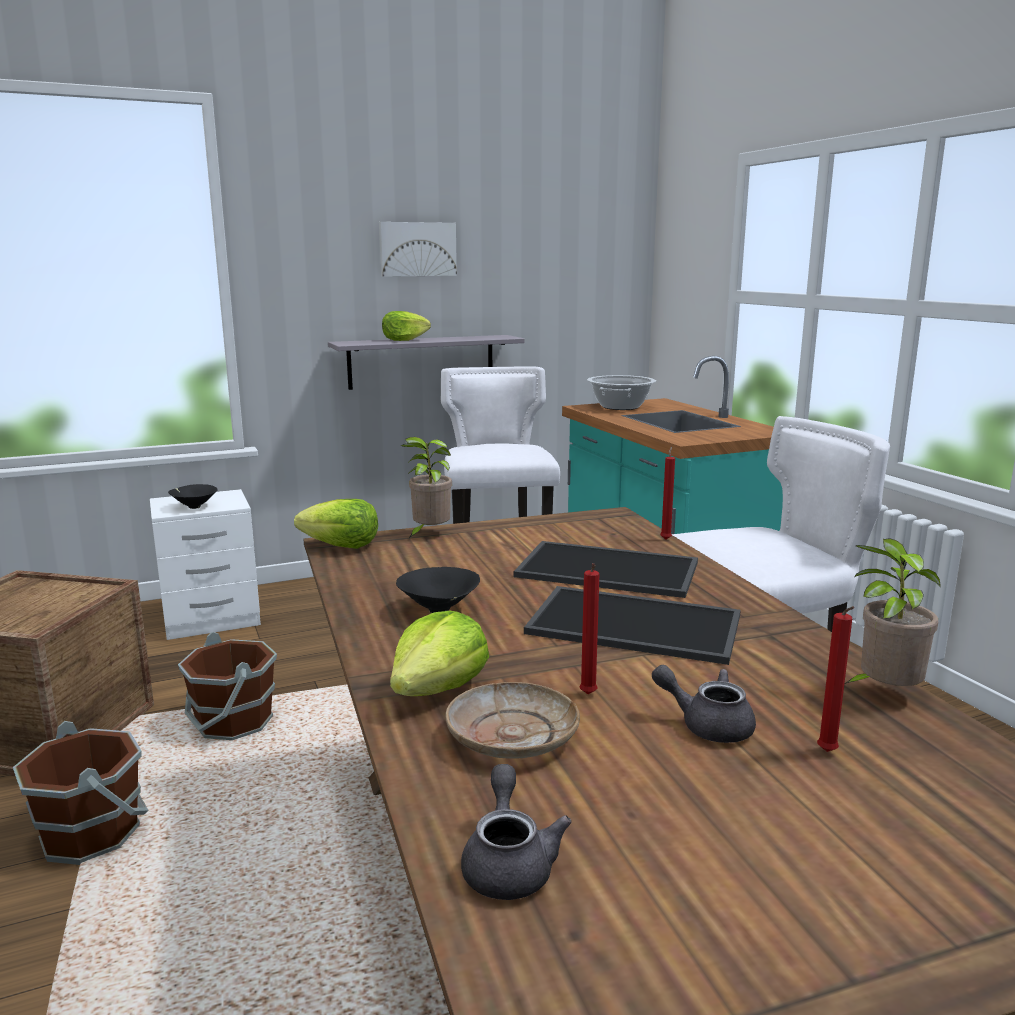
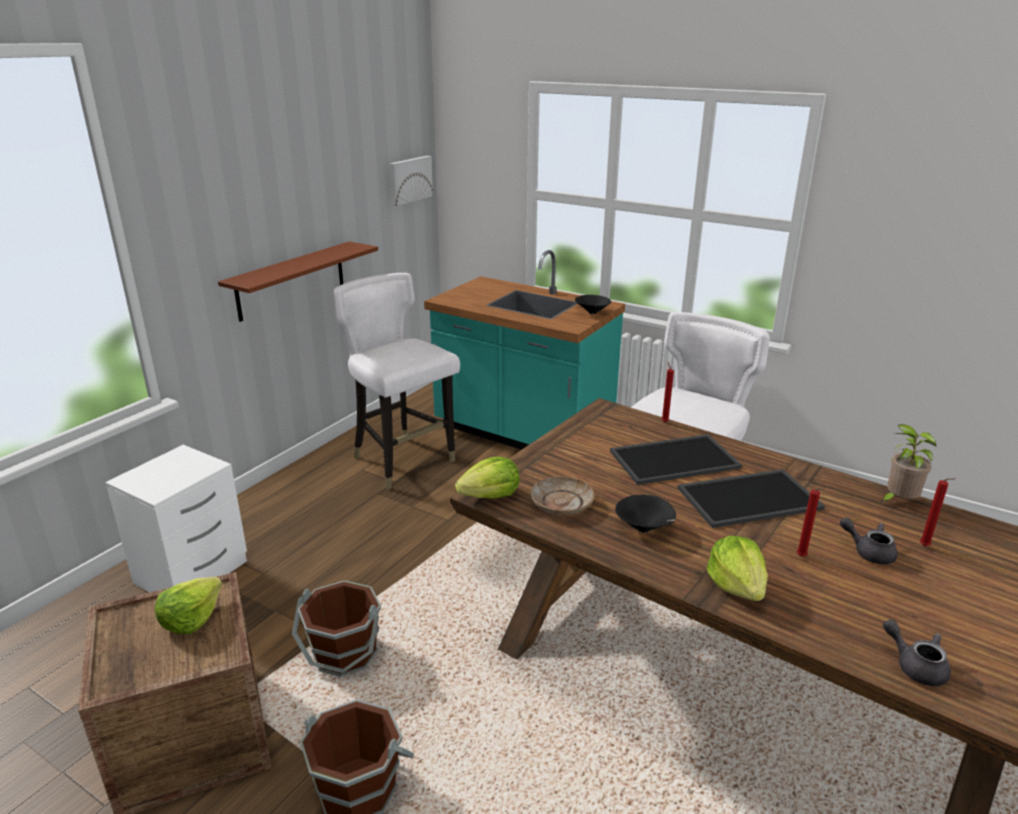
camera: 35 degrees left, 10 degrees up
(193, 507) = (174, 479): black bowl -> black bowl (591, 313)
(404, 340) = (285, 267): lettuce -> lettuce (191, 618)
(417, 249) = (278, 178): picture -> picture (409, 180)
(421, 361) = (291, 280): grey shelf -> brown shelf
(429, 534) = (527, 464): potted plant -> none
(511, 736) = (812, 599): beige plate -> beige plate (561, 503)
(620, 407) = (469, 294): cooking pot -> none
(707, 725) = (868, 552): grey teapot -> grey teapot turned 45 degrees clockwise

